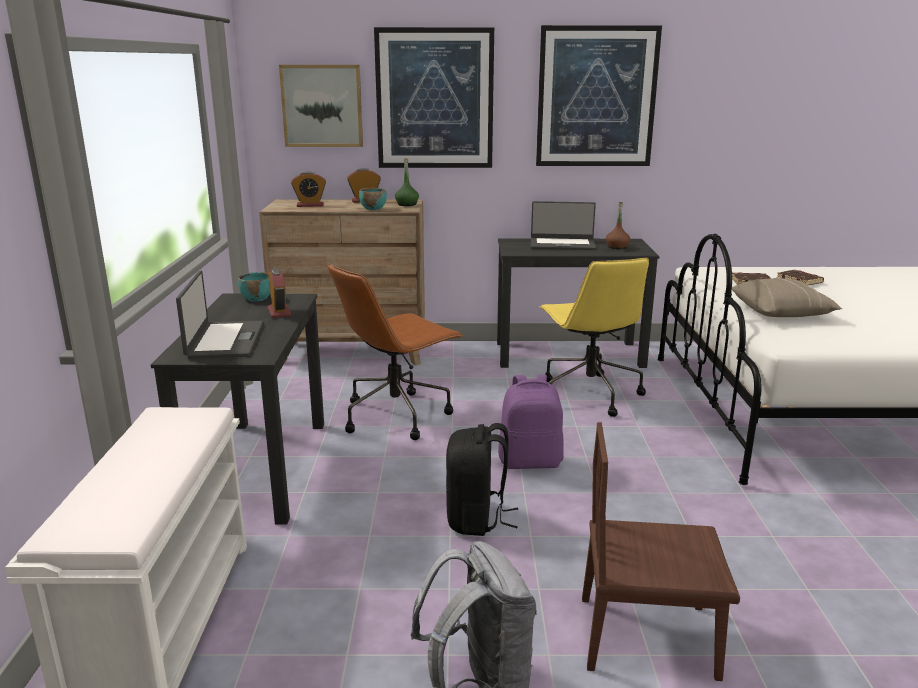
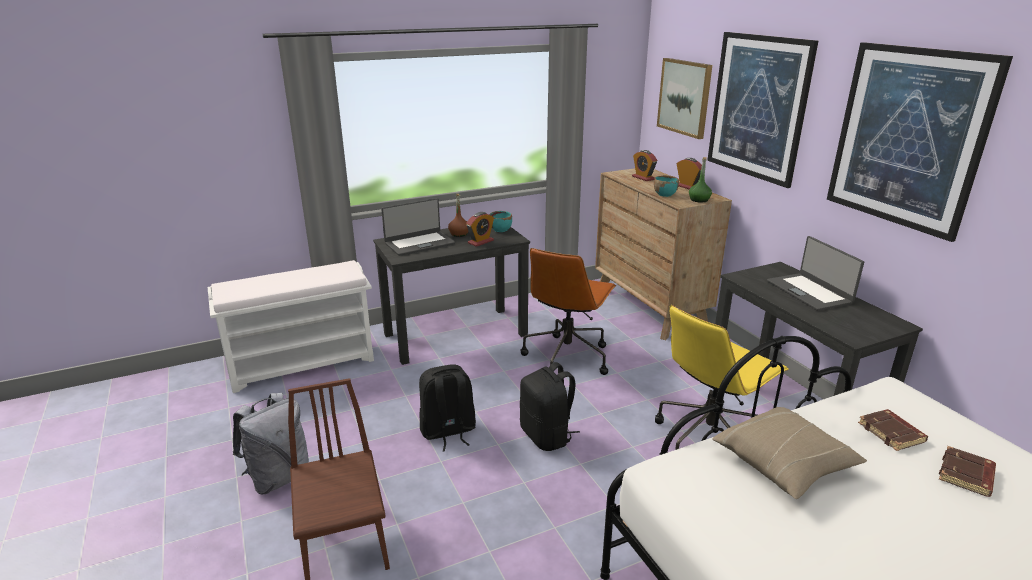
camera: 65 degrees right, 5 degrees up
(397, 415) = (567, 357): brown office chair -> brown office chair turned 90 degrees counterclockwise
(530, 461) = (547, 436): purple backpack -> black backpack
(617, 247) = (851, 320): brown bottle -> brown bottle (459, 234)

